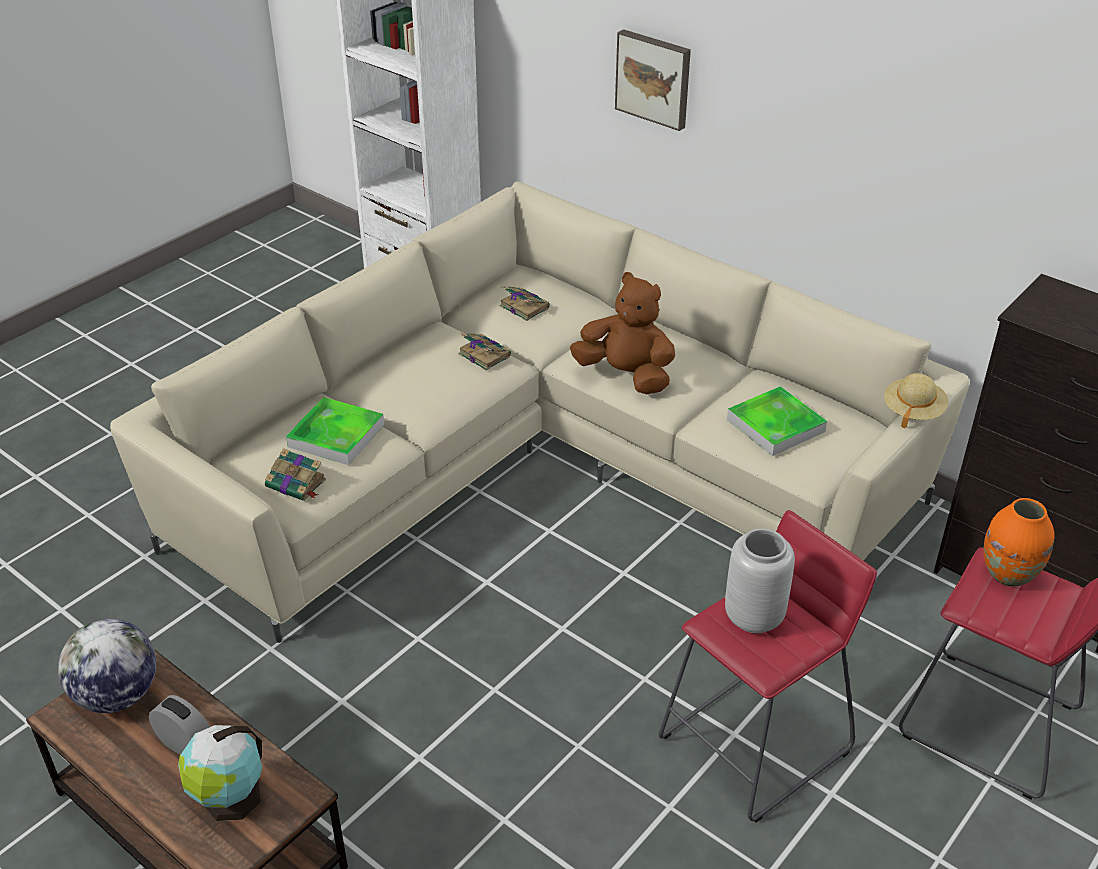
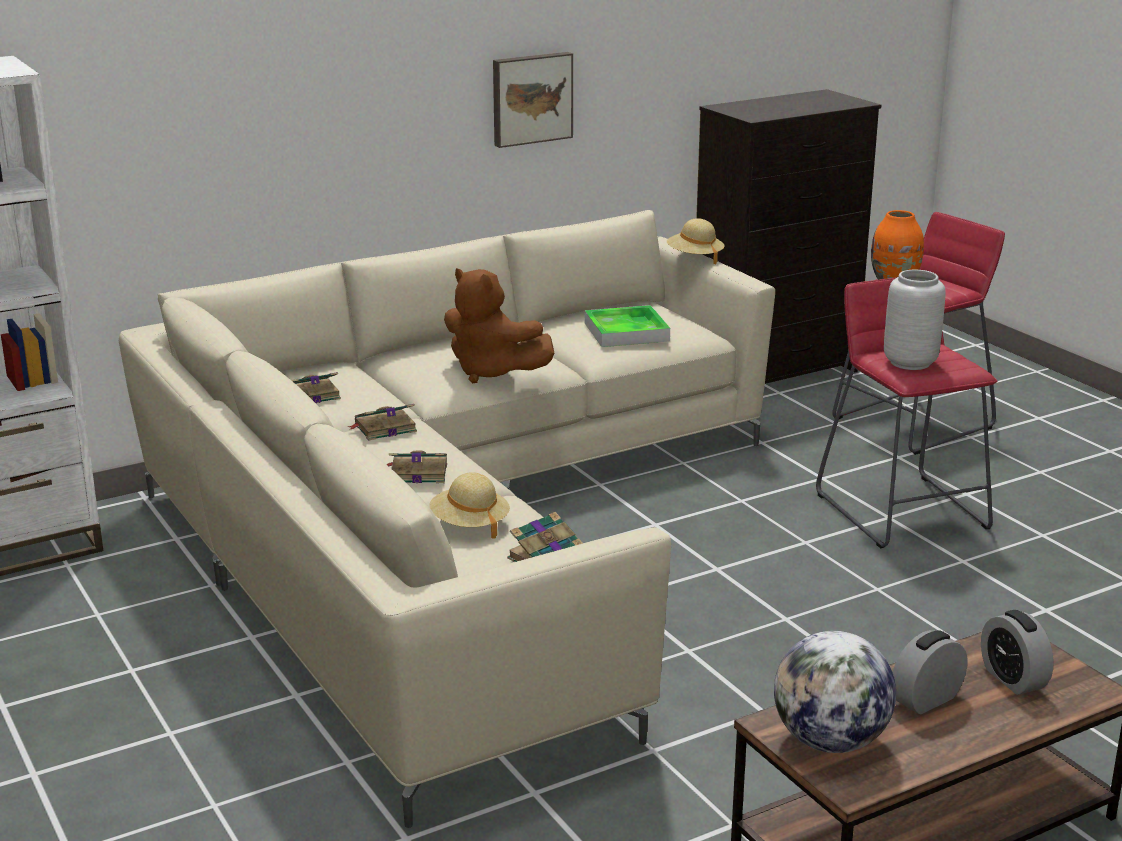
camera: 70 degrees left, 15 degrees down
(230, 800) = (1012, 679): globe -> alarm clock
(336, 435) = (469, 524): tray -> beige hat
(411, 390) = (417, 473): none -> book
(626, 375) = (492, 372): brown plush toy -> brown plush toy turned 105 degrees counterclockwise
(654, 78) = (292, 95): picture -> picture (531, 98)

